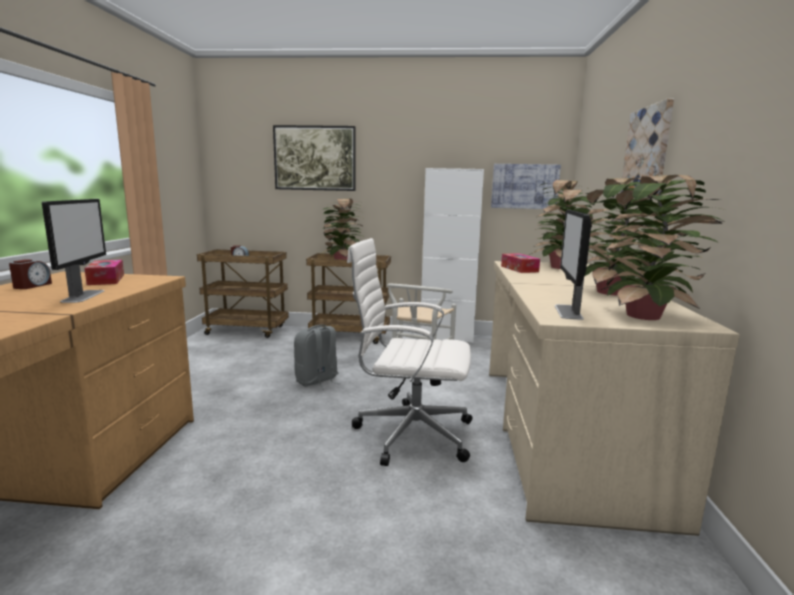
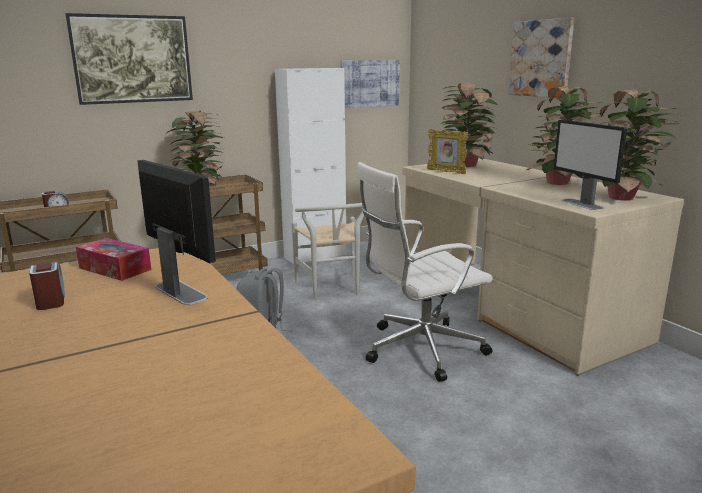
camera: 35 degrees left, 5 degrees up
(519, 269) = (446, 172): tissue box -> picture frame

